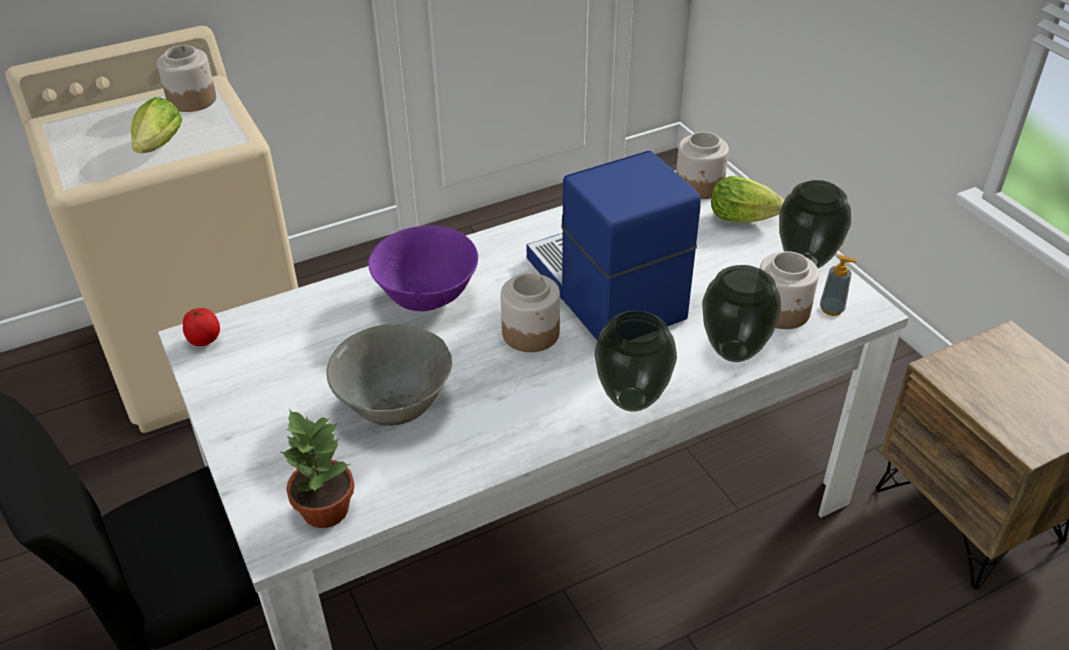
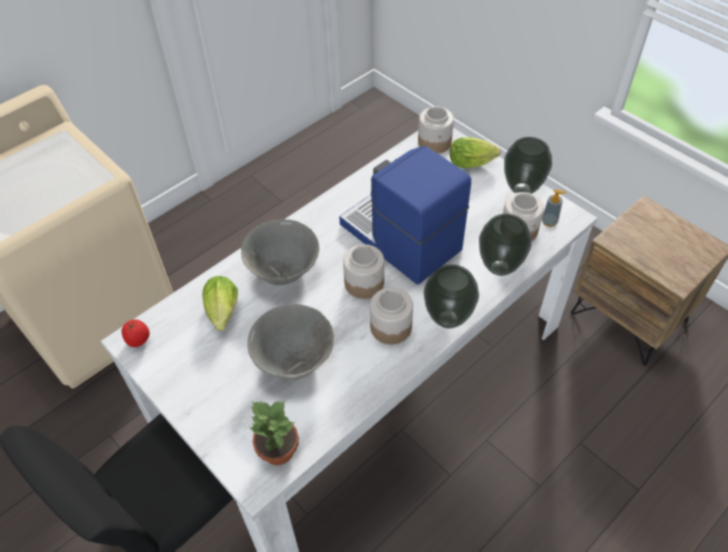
camera: 15 degrees left, 10 degrees up
(158, 148) = (47, 196): lettuce -> lettuce (223, 314)
(192, 100) = (54, 148): jar -> jar (390, 327)
(427, 298) = (284, 271): purple bowl -> grey bowl

